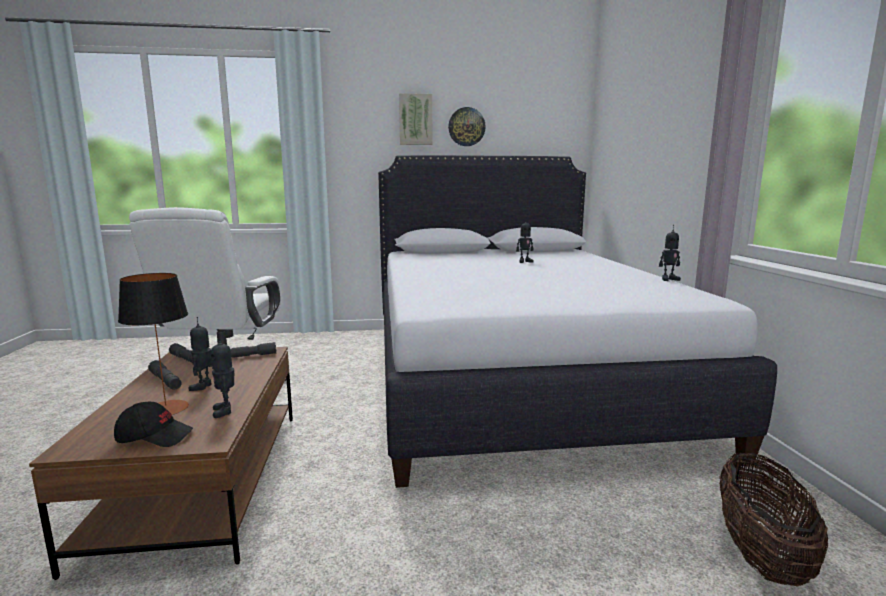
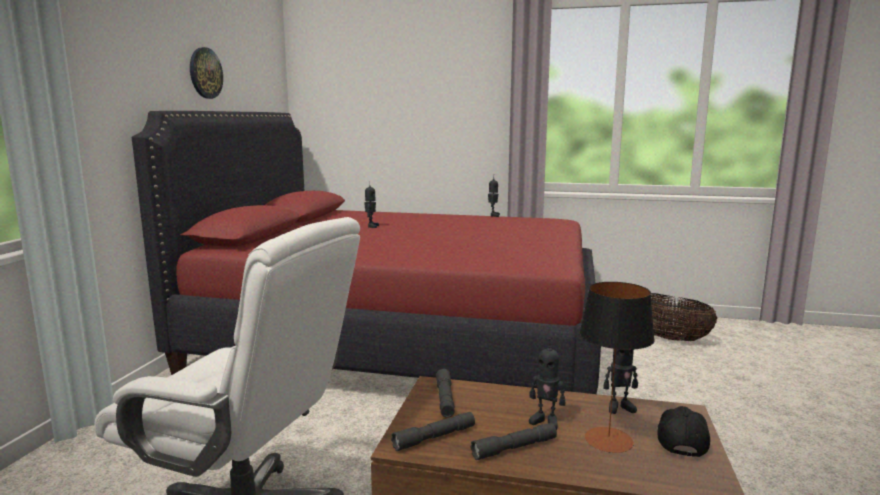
camera: 70 degrees left, 0 degrees up
(415, 119) = (157, 58): picture -> none
(513, 376) = (403, 339): white bed -> red bed

